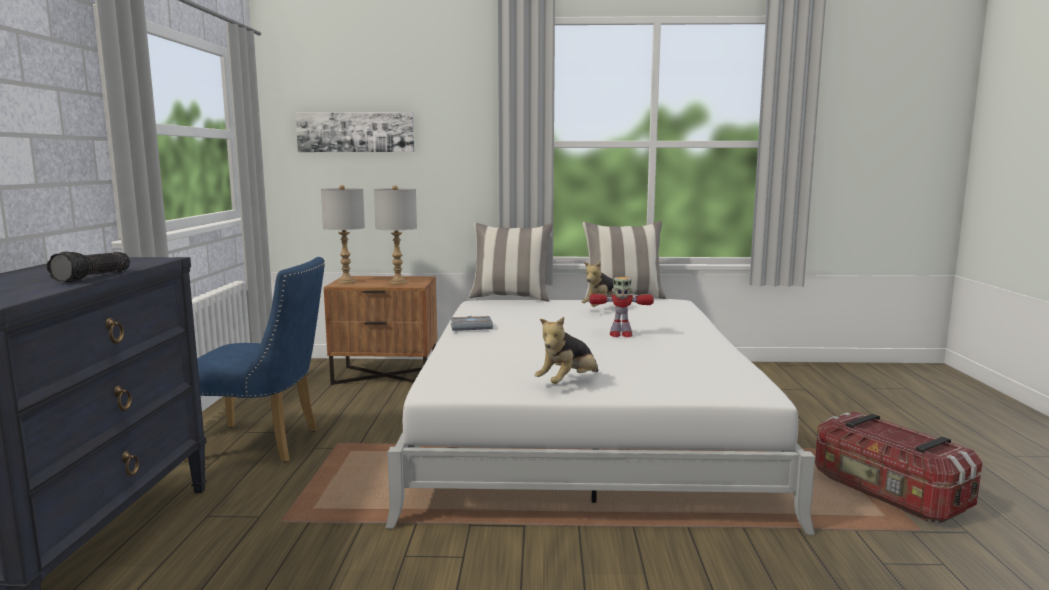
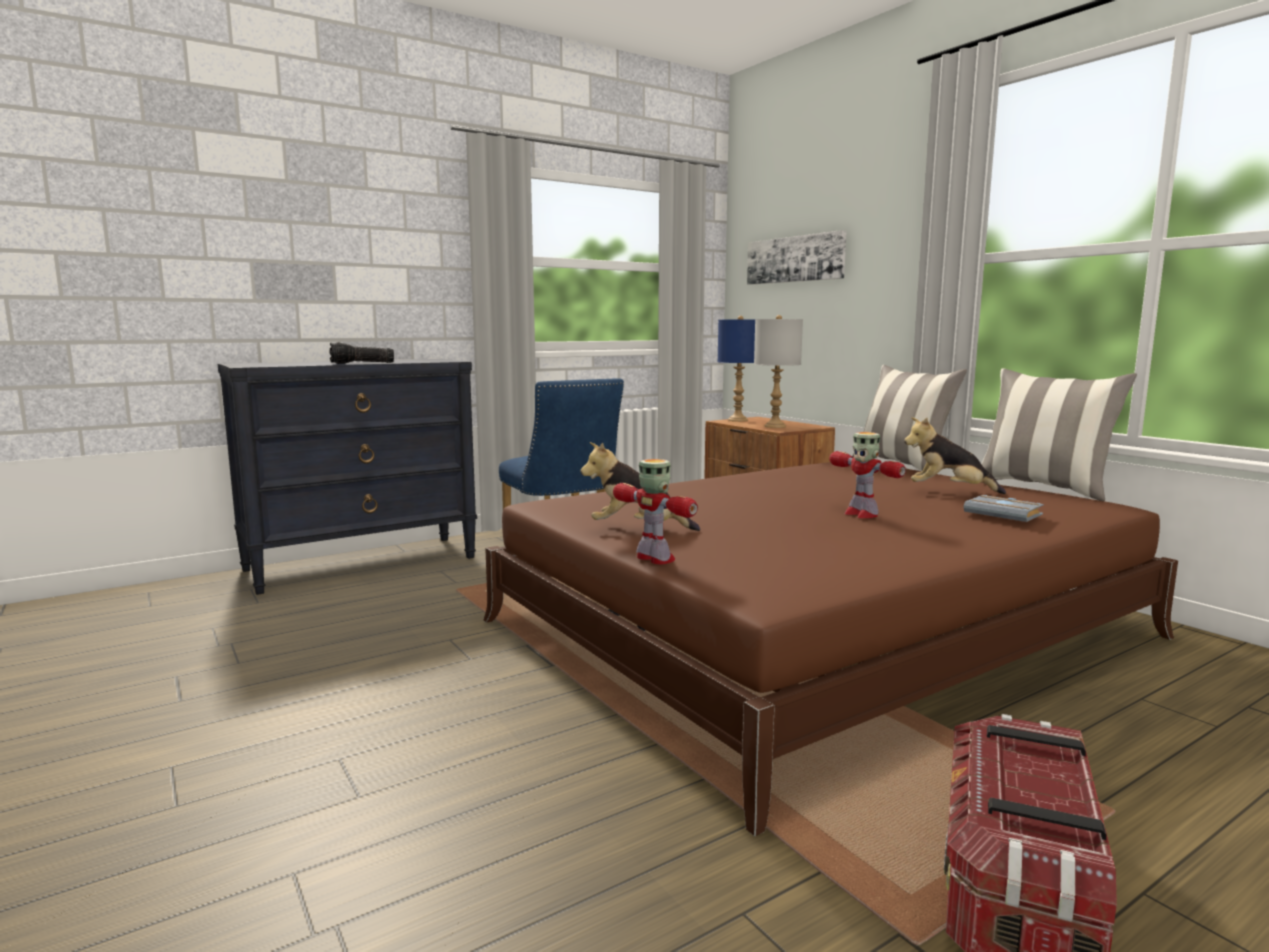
camera: 55 degrees right, 0 degrees up
(346, 282) = (738, 420): grey table lamp -> blue table lamp
(472, 327) = (750, 476): grey book -> grey book (1005, 514)
(582, 427) = (817, 629): white bed -> brown bed
(651, 395) = (655, 559): none -> toy robot

